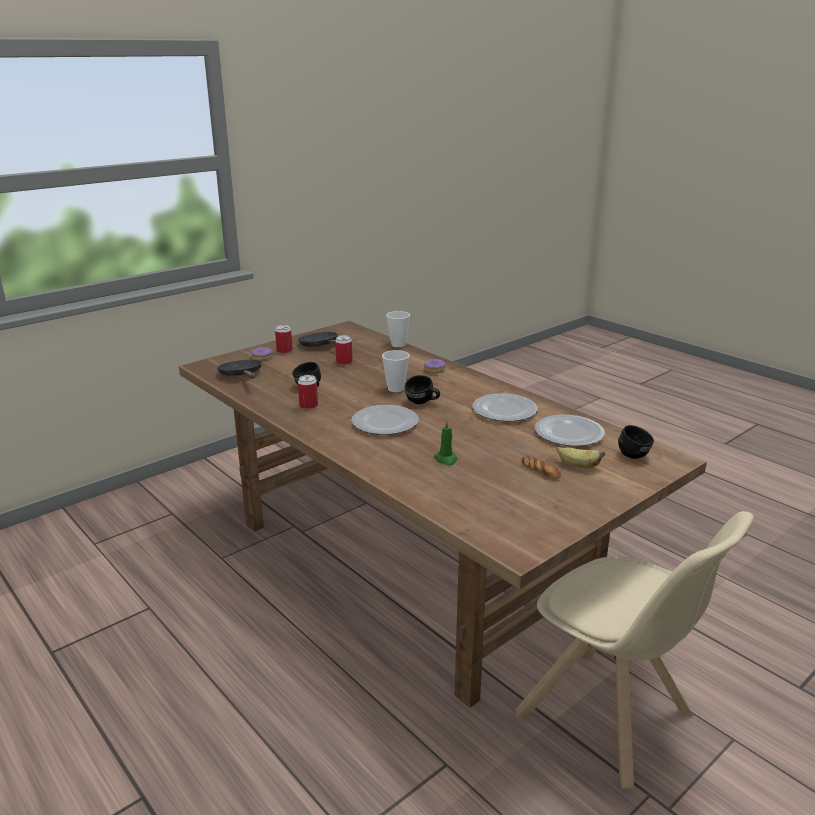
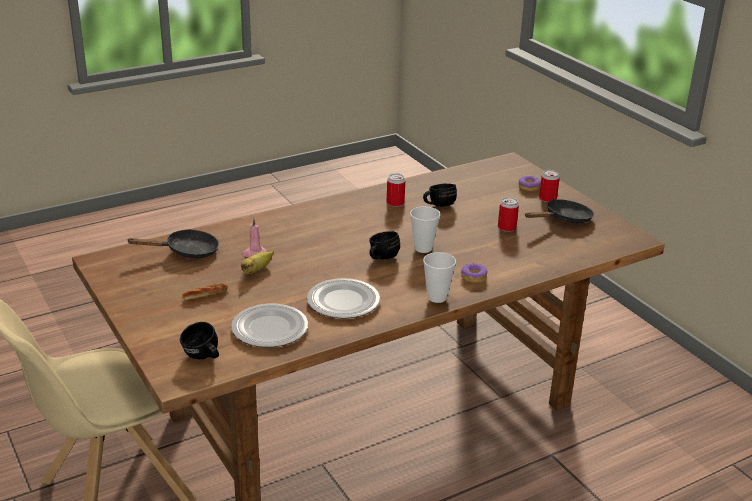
camera: 100 degrees right, 5 degrees up
(242, 375) = (481, 177): black frying pan -> black frying pan (187, 252)
(385, 423) = (341, 234): plate -> none
(398, 345) = (564, 265): cup -> cup (437, 297)
(446, 459) = (254, 253): green candle -> pink candle
(577, 466) = (201, 316): banana -> banana (256, 270)

